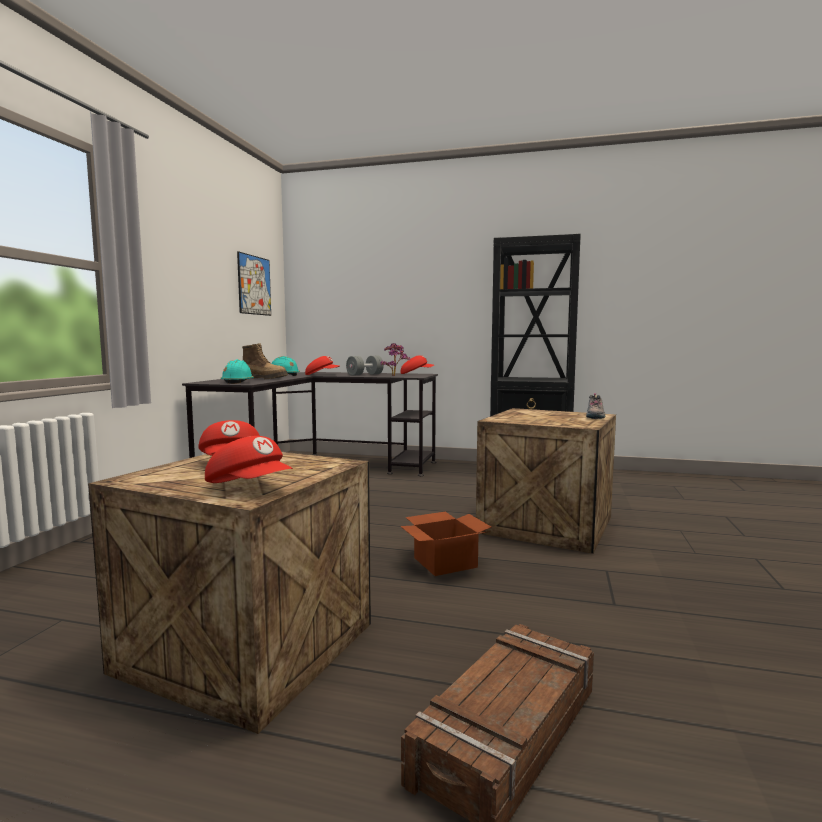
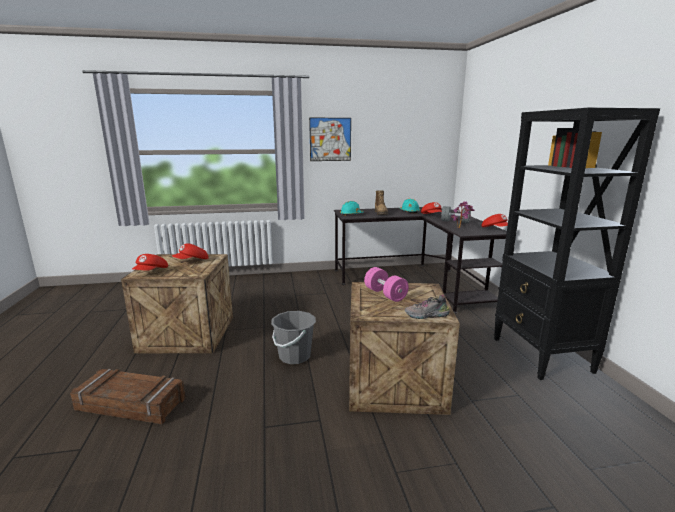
camera: 65 degrees right, 10 degrees up
(254, 285) = (416, 145): picture -> picture (330, 139)
(445, 562) = (294, 356): cardboard box -> grey bucket
(531, 418) = (385, 294): none -> pink dumbbell

